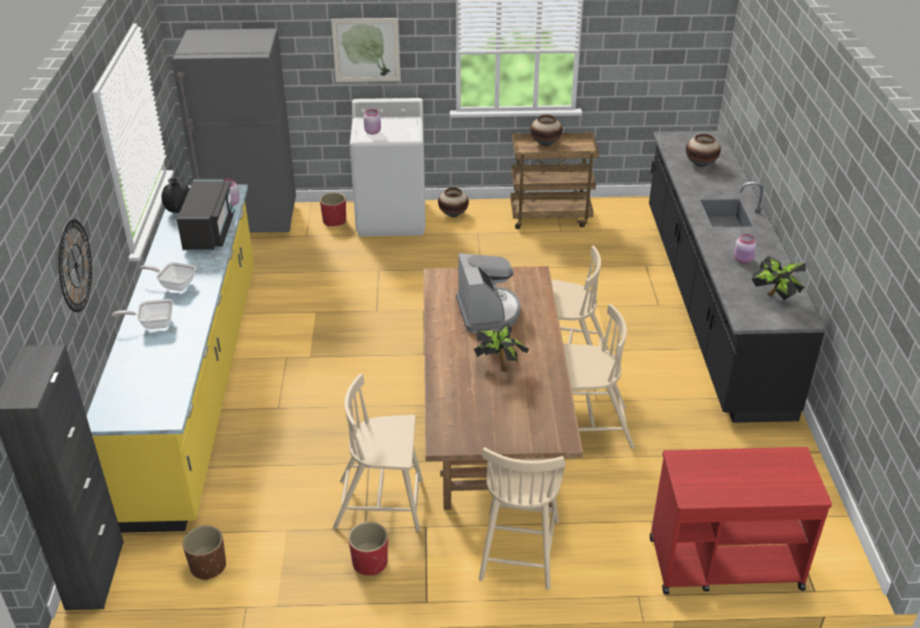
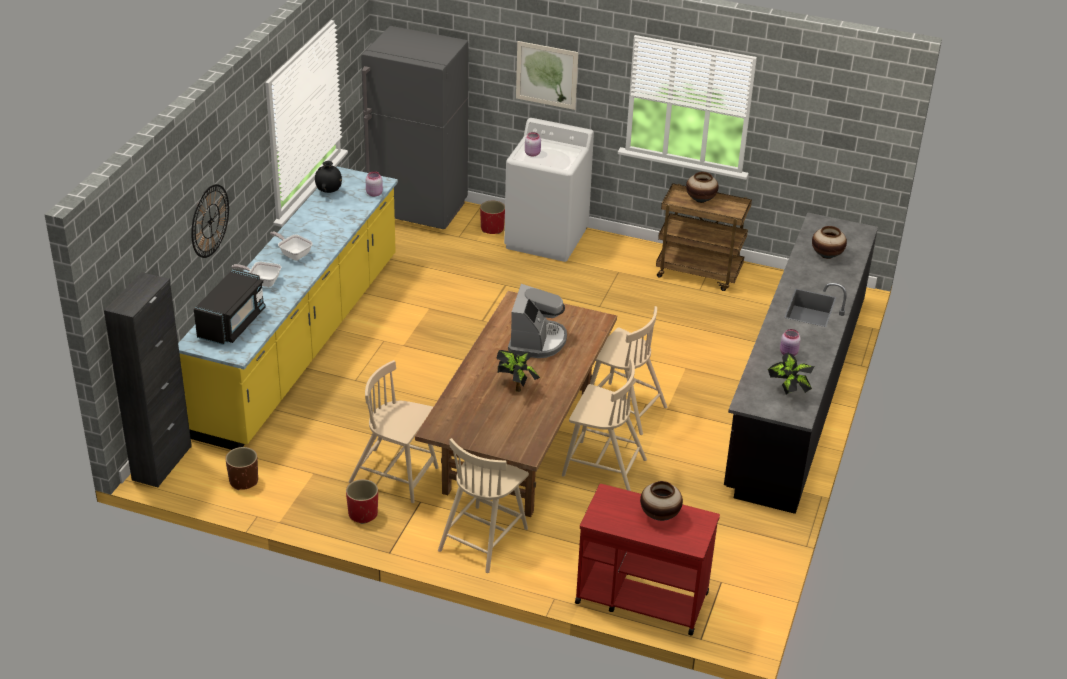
camera: 20 degrees right, 0 degrees up
(209, 232) = (343, 215): black microwave -> black microwave (232, 323)
(453, 214) = (607, 248): vase -> vase (660, 515)

